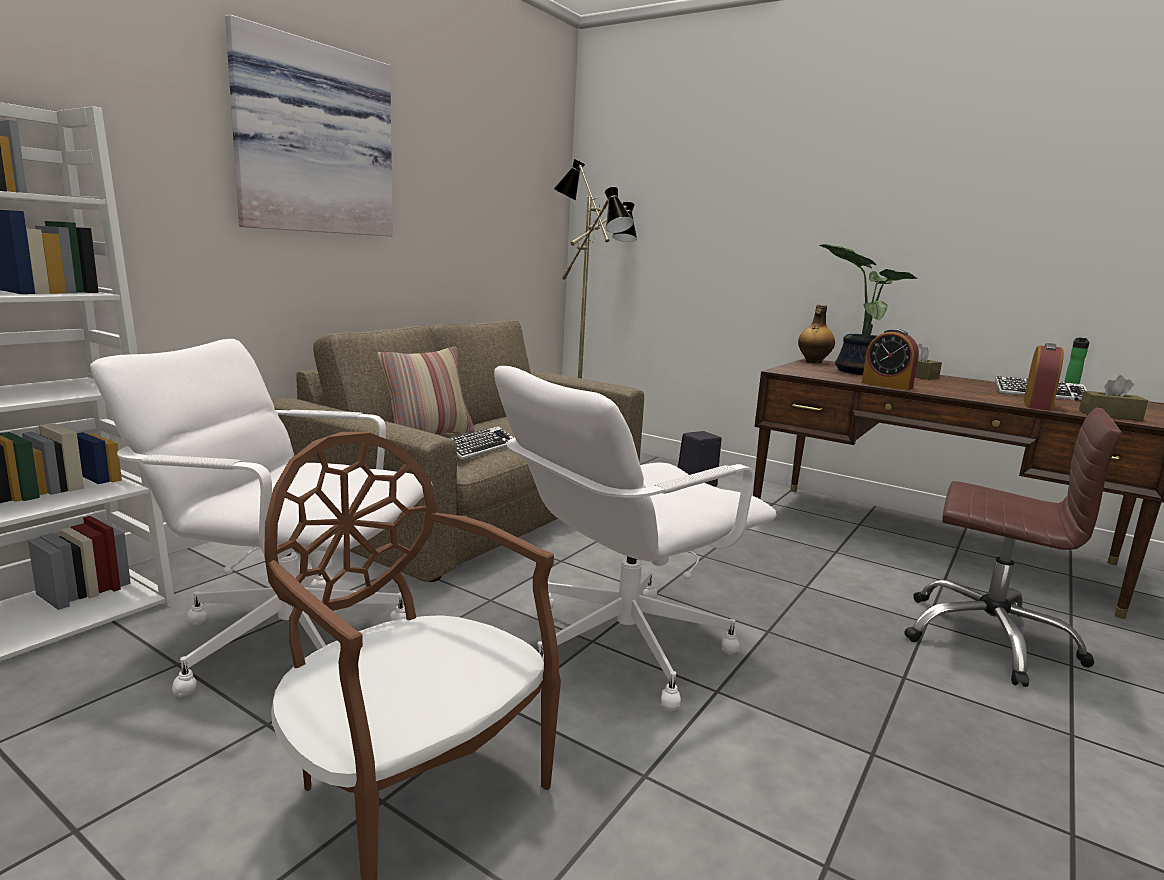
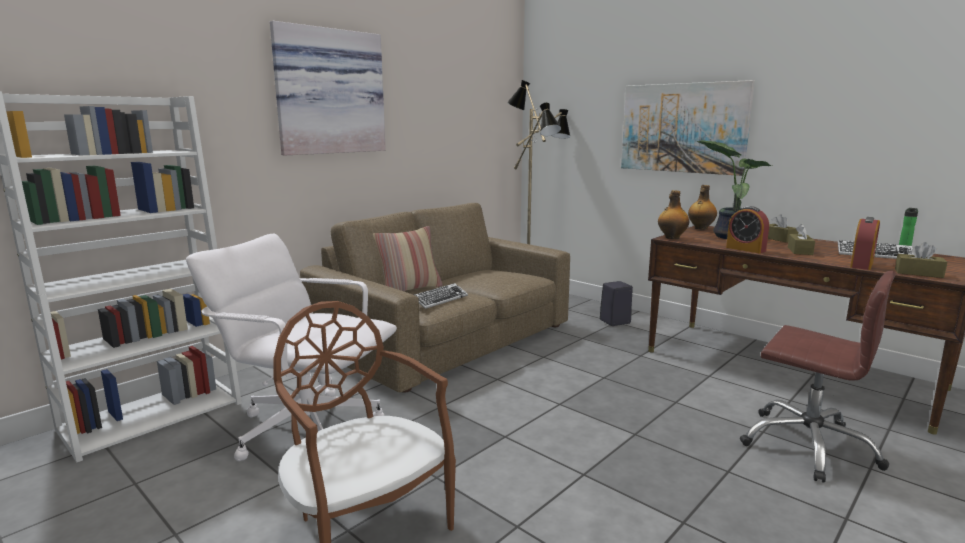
camera: 10 degrees right, 0 degrees up
(621, 646) = (524, 440): white office chair -> none
(786, 370) = (671, 238): none -> bottle
(790, 231) = (683, 128): none -> picture
(952, 389) = (800, 251): none -> brown tissue box

